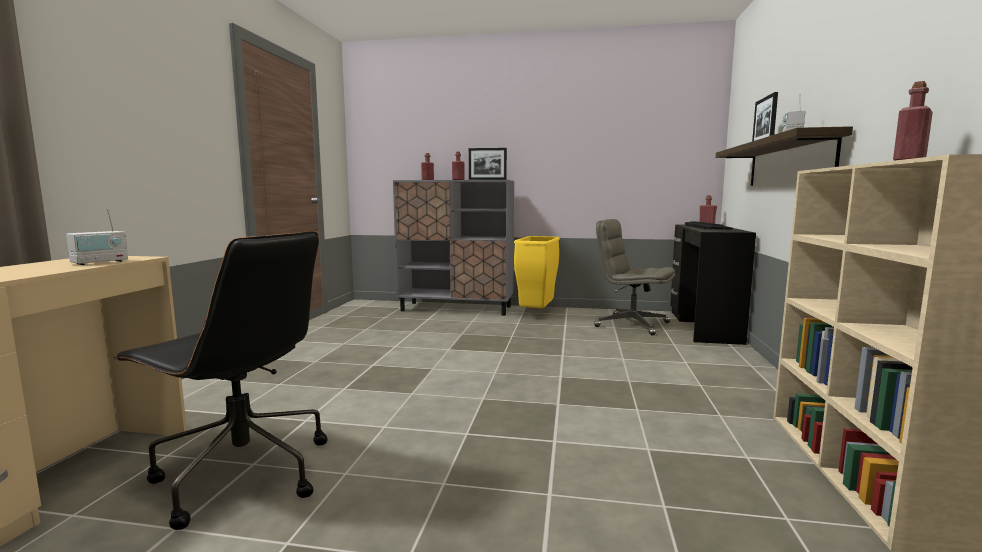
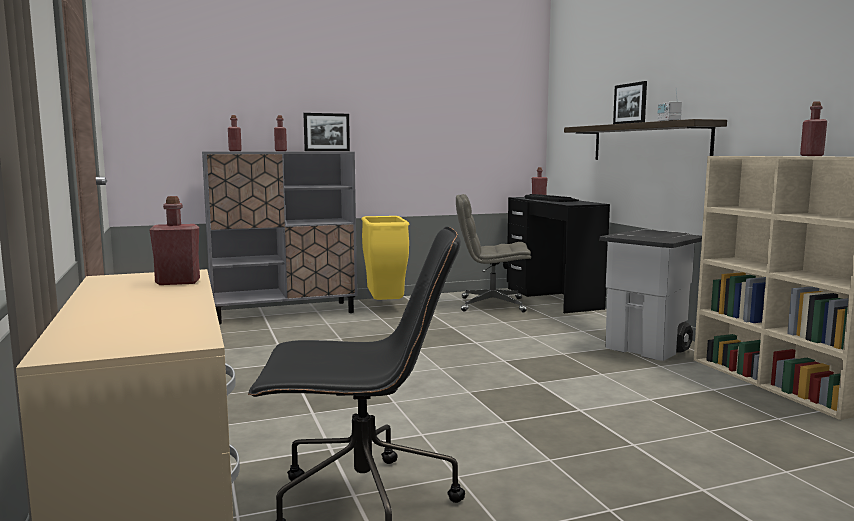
camera: 30 degrees left, 0 degrees up
(100, 262) = (178, 282): radio -> red bottle
(733, 393) = (648, 349): none -> grey trash can

